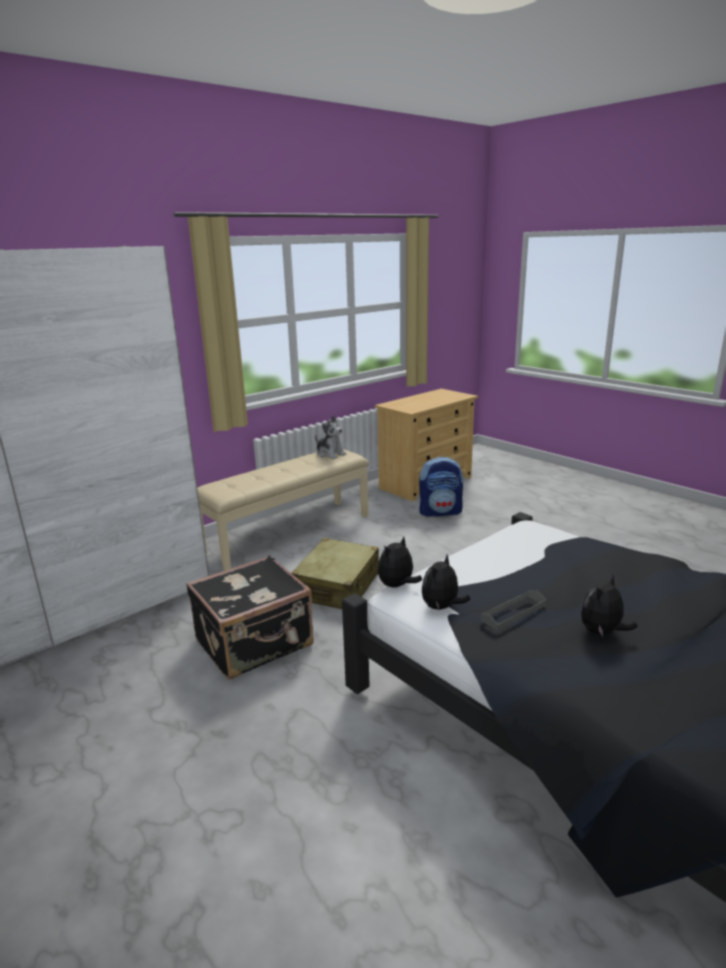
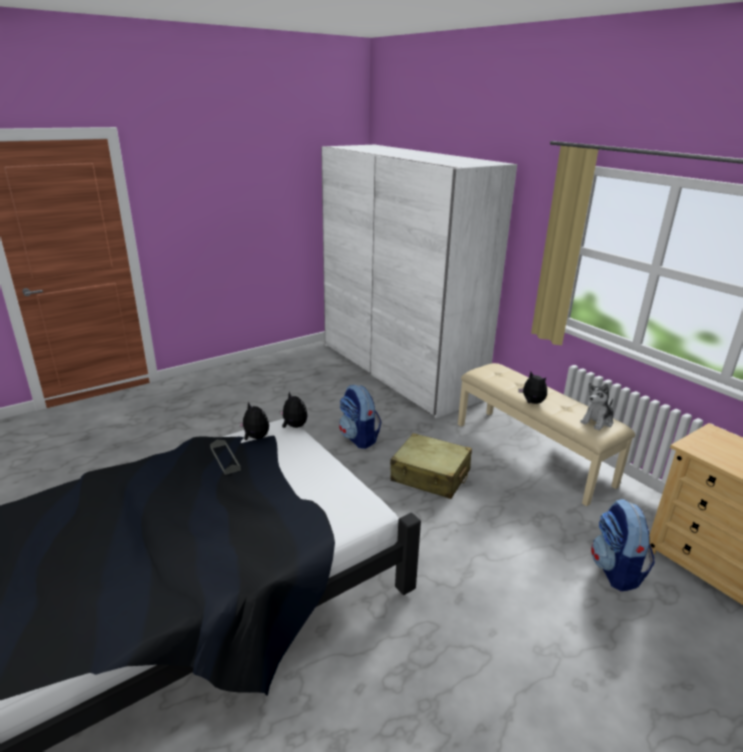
camera: 95 degrees right, 5 degrees up
(255, 644) = (359, 438): black suitcase -> backpack
(602, 632) = (178, 490): plush toy -> plush toy (532, 402)

